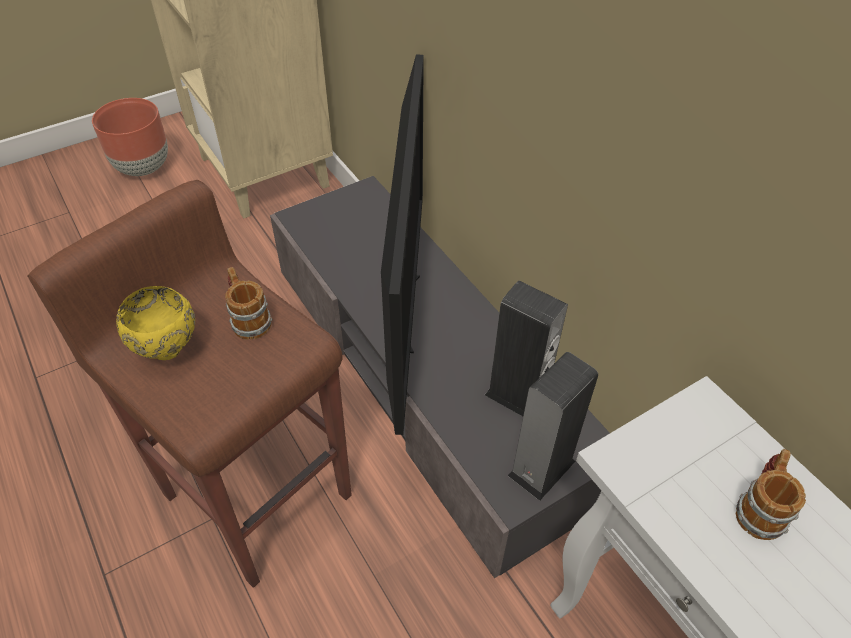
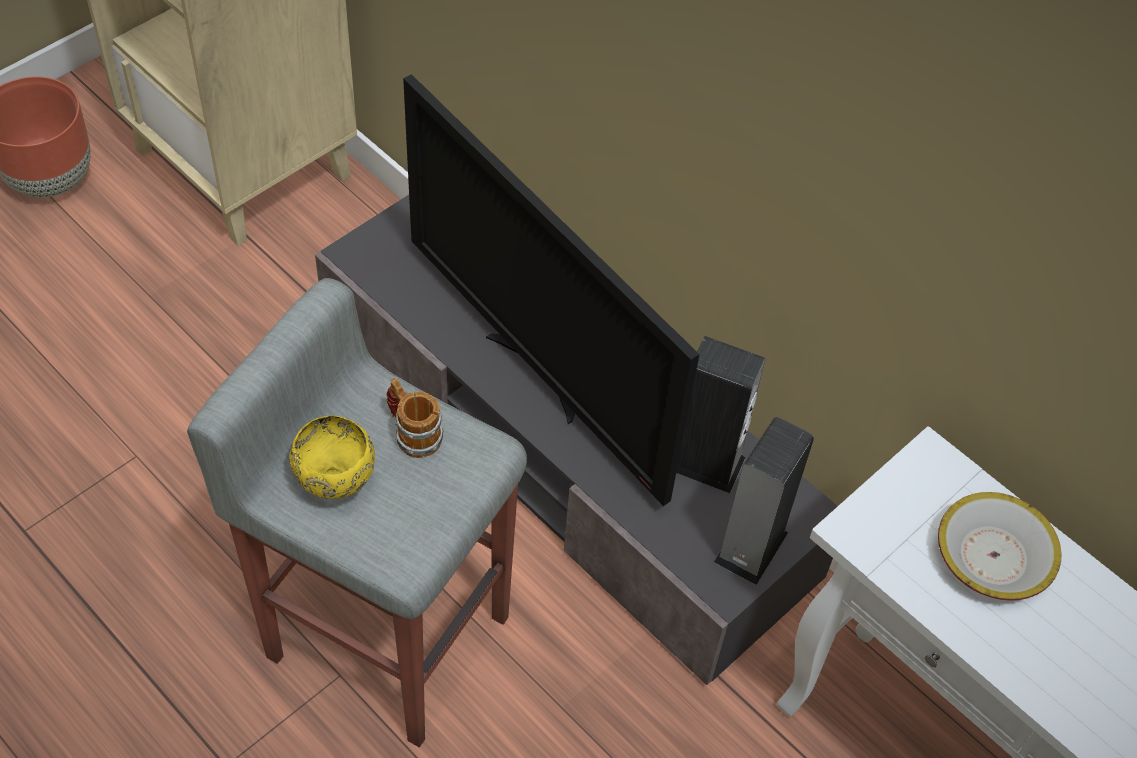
camera: 15 degrees left, 5 degrees up
(257, 491) = (386, 633): brown stool -> grey stool
(404, 312) = (539, 373): television -> television turned 150 degrees clockwise
(760, 508) = (993, 556): mug -> bowl

